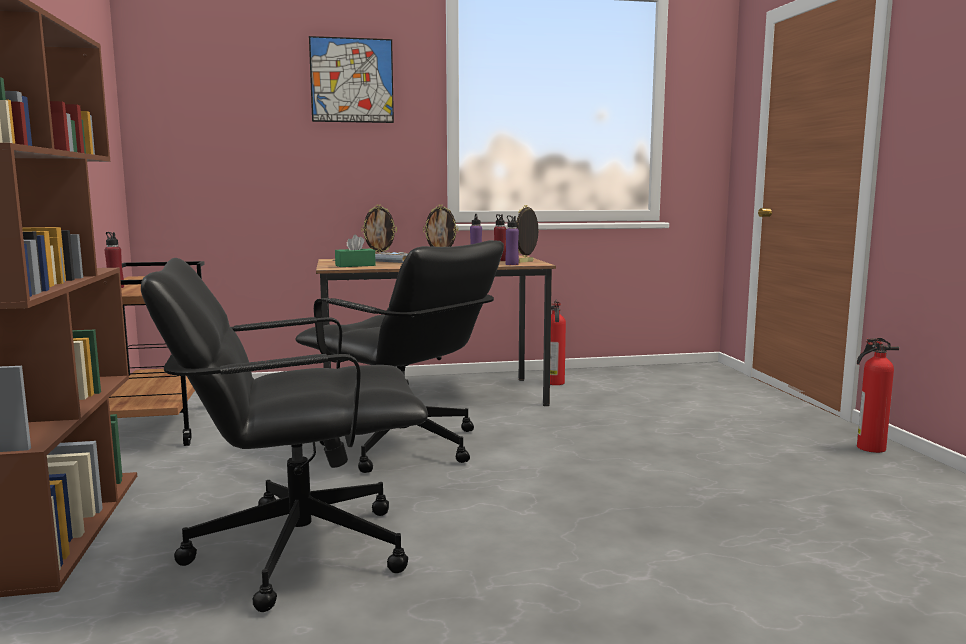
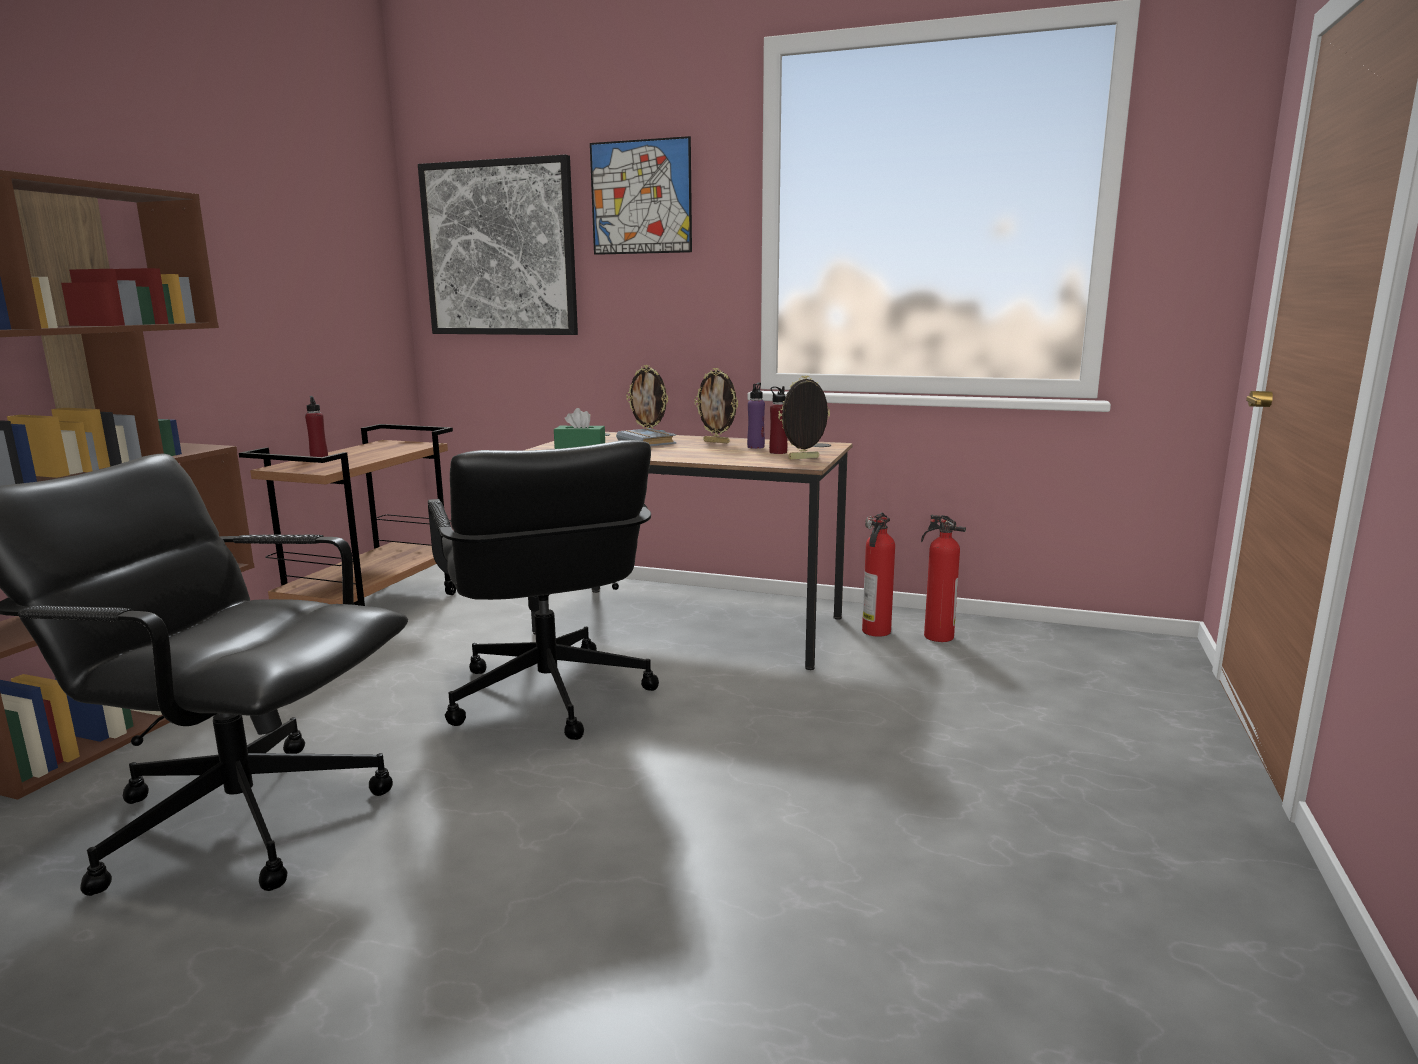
camera: 30 degrees right, 5 degrees up
(222, 114) = (499, 249): none -> picture
(511, 264) = (767, 462): purple bottle -> none
(869, 448) = (1250, 893): fire extinguisher -> fire extinguisher (936, 636)

